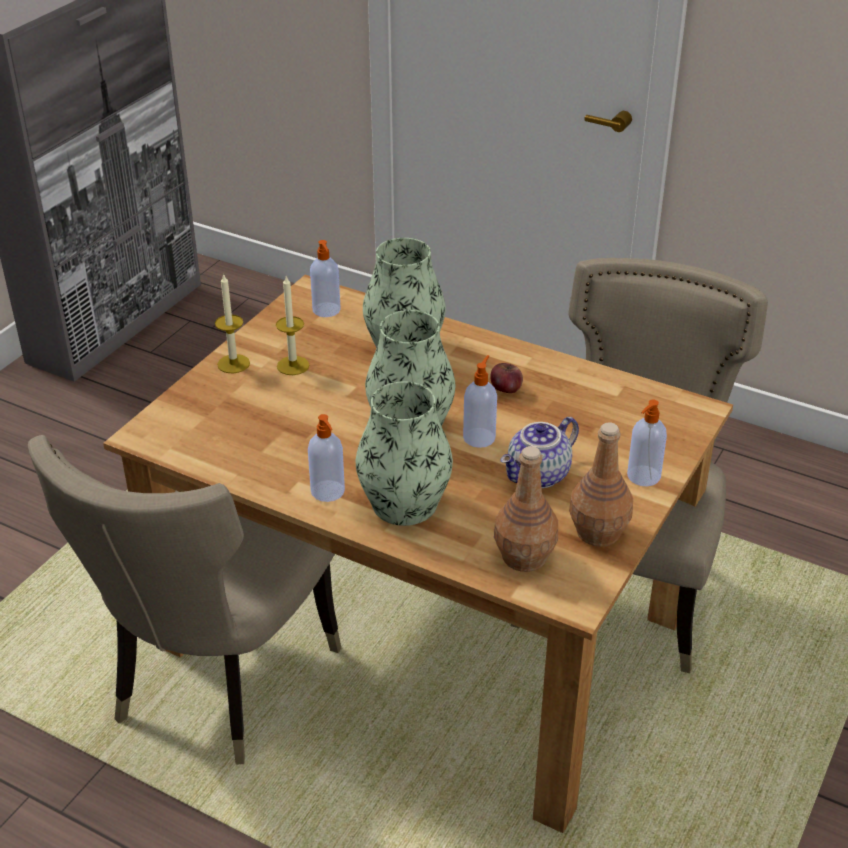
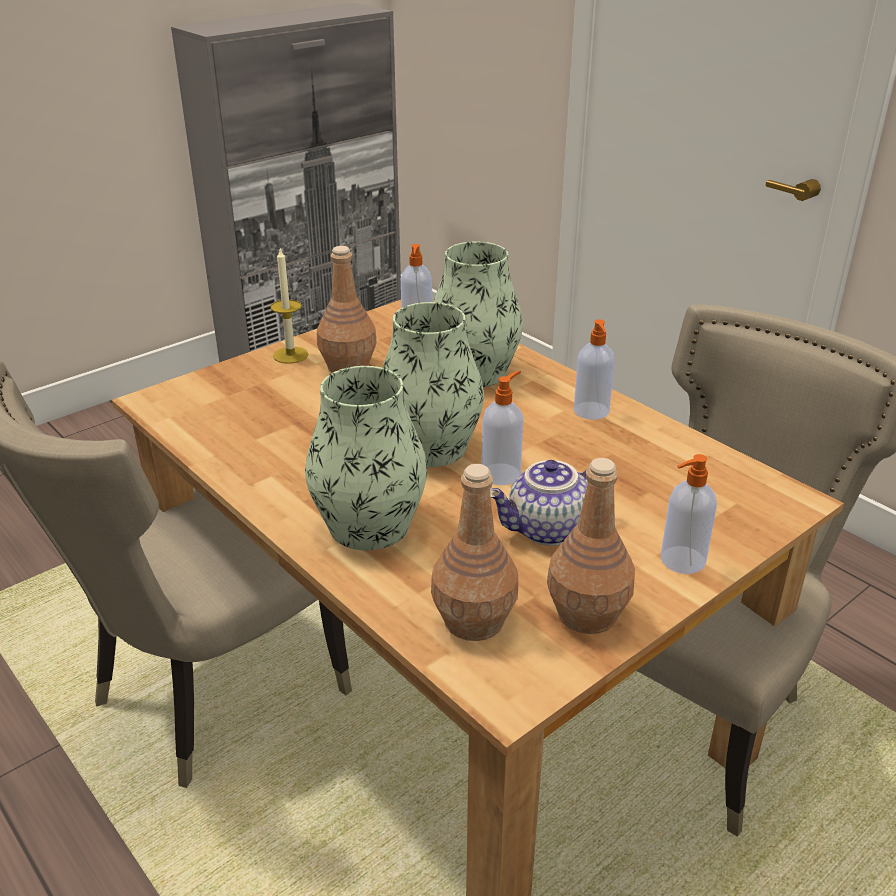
camera: 20 degrees right, 5 degrees down
(293, 365) = (347, 367): candle -> brown bottle
(328, 492) = (294, 493): soap dispenser -> soap dispenser (591, 412)
(506, 389) = (562, 431): apple -> none

